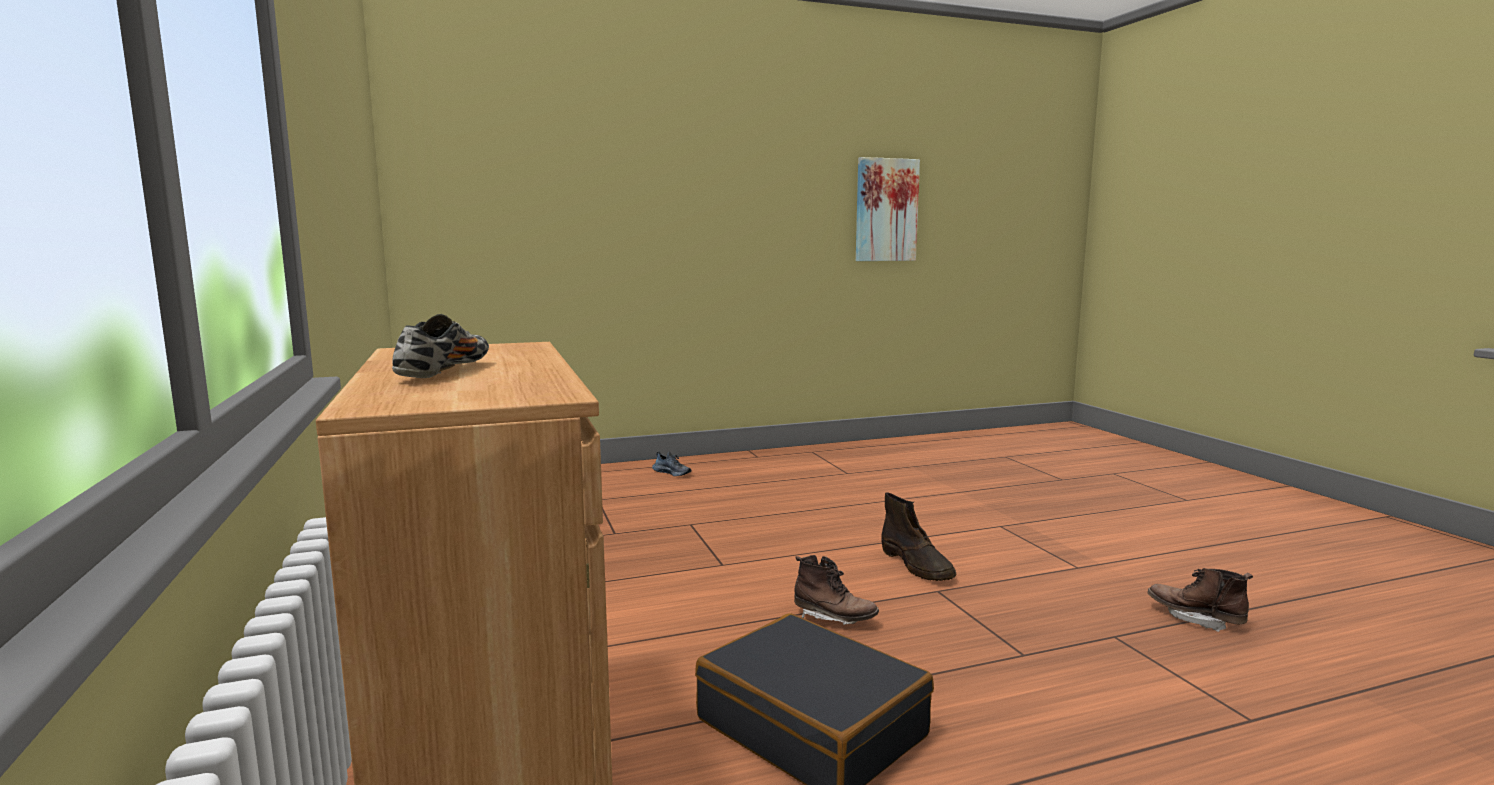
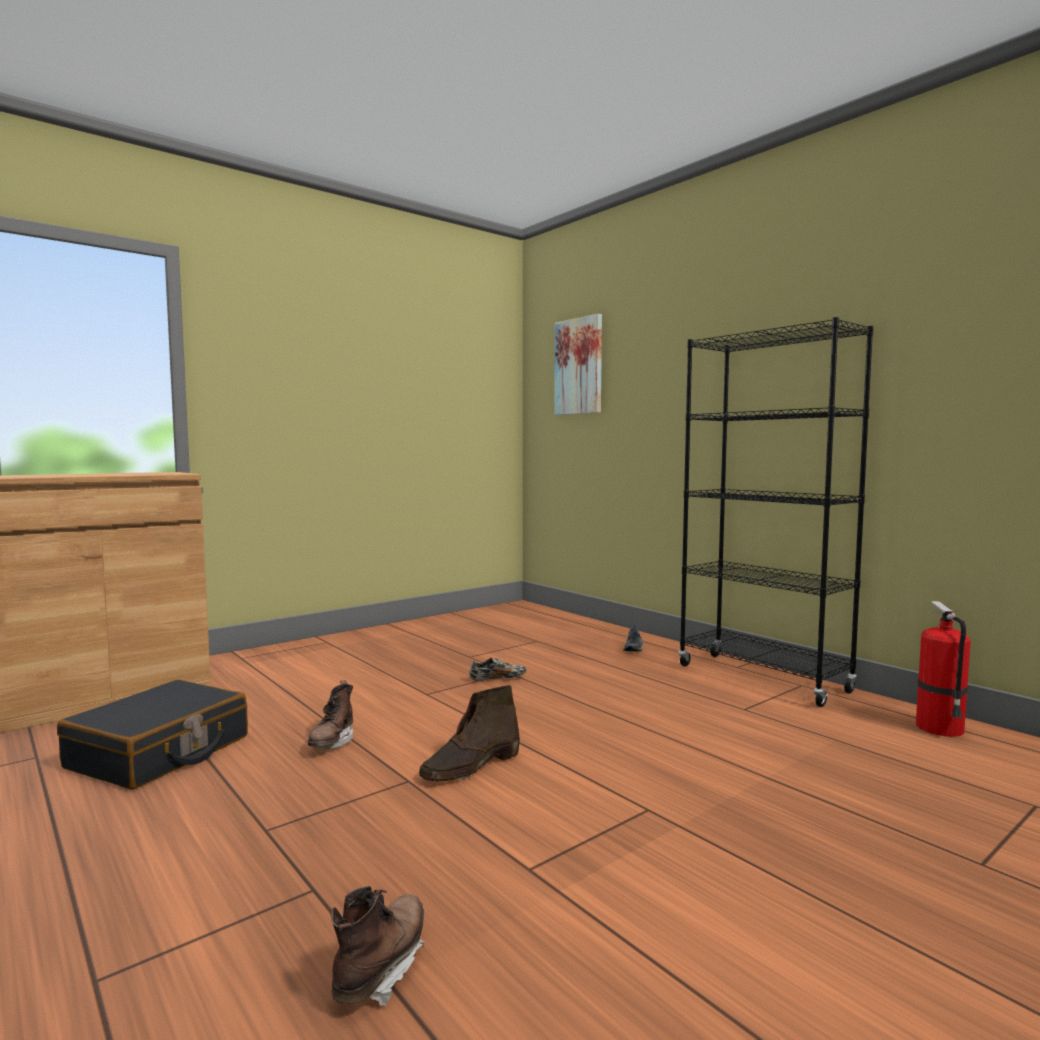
camera: 70 degrees right, 5 degrees down
(445, 372) = (79, 474): shoe -> shoe (497, 679)
(790, 456) = (762, 678): none -> black bookcase
(886, 210) = (962, 368): picture -> picture (579, 366)
(906, 445) = (941, 729): none -> fire extinguisher

